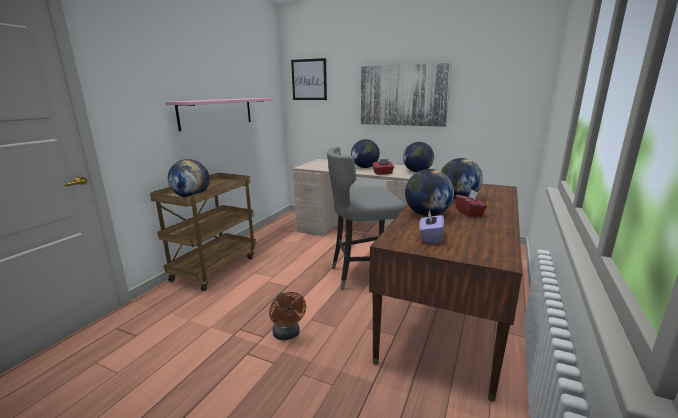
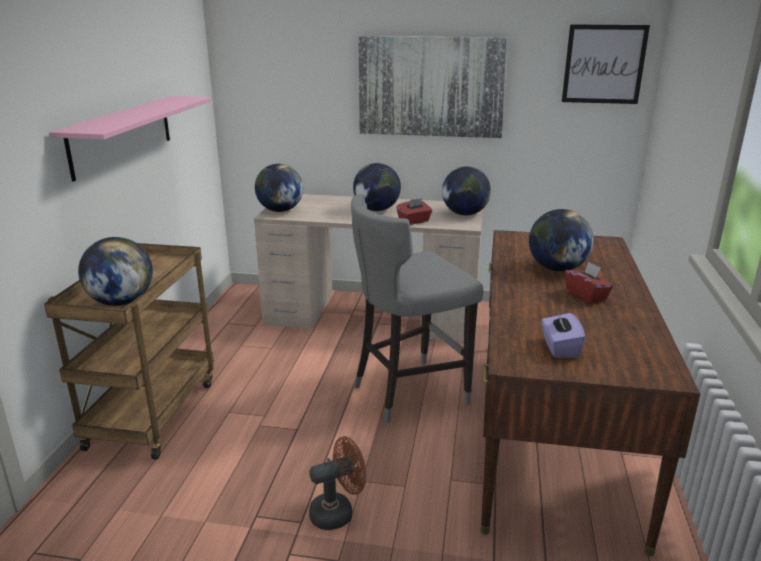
camera: 15 degrees left, 5 degrees up
(287, 335) = (338, 512): brown fan -> brown fan turned 75 degrees counterclockwise
(309, 79) = (260, 54): picture -> picture (604, 64)
(427, 215) = (532, 305): globe -> globe (280, 210)

